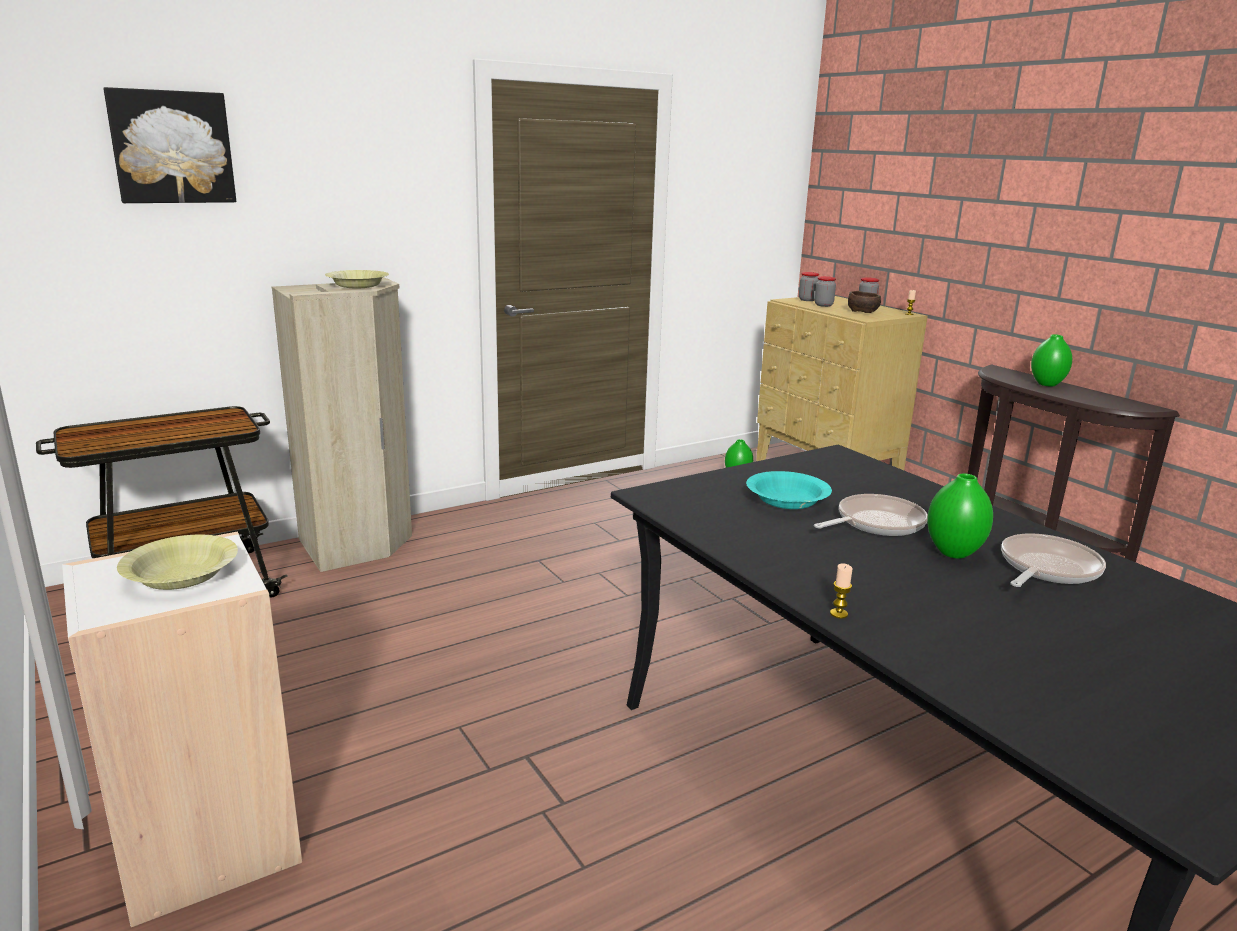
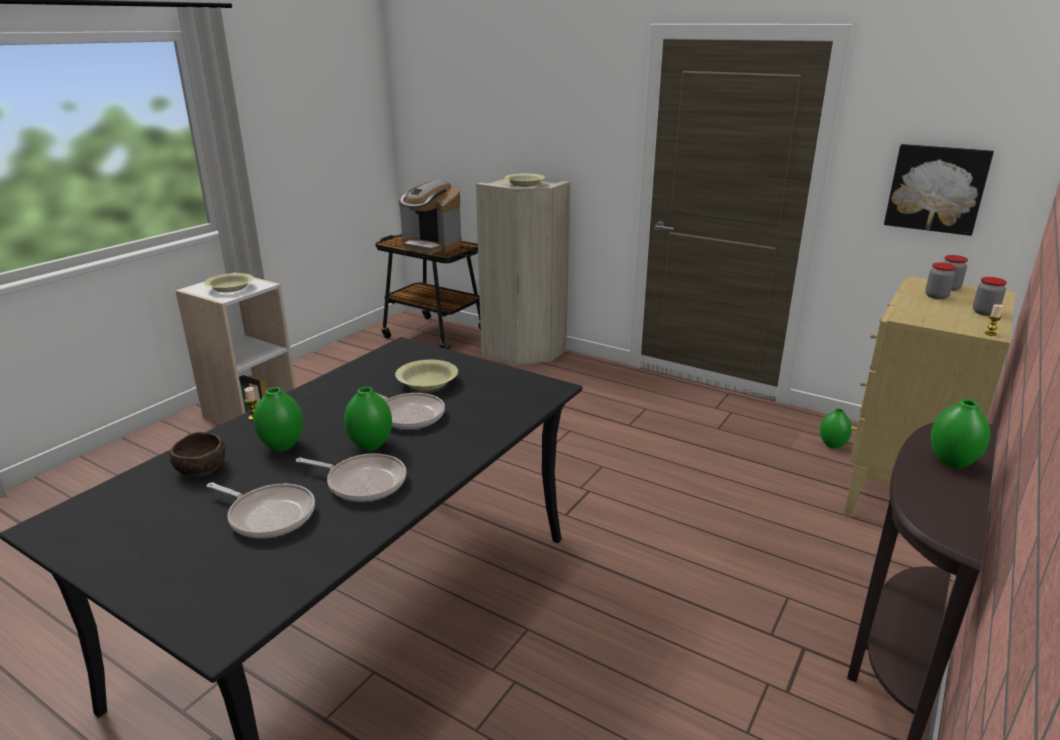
camera: 65 degrees right, 5 degrees up
(172, 147) = (472, 89): picture -> picture (936, 188)
(176, 428) = (431, 246): none -> coffee machine
(787, 501) = (427, 383): turquoise bowl -> yellow bowl
(863, 311) = (948, 314): brown bowl -> brown bowl (201, 468)
(941, 603) = (281, 446): none -> green vase
(1128, 629) = (269, 515): none -> frying pan

